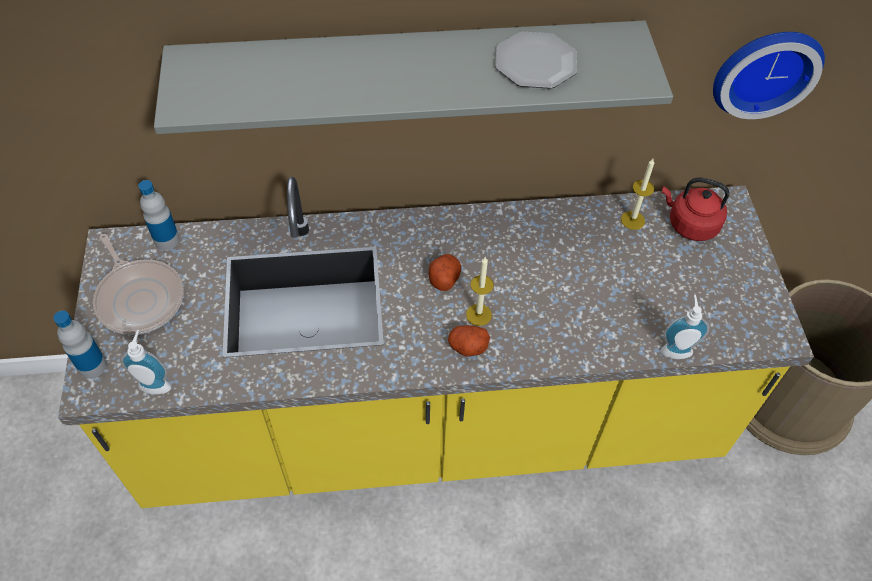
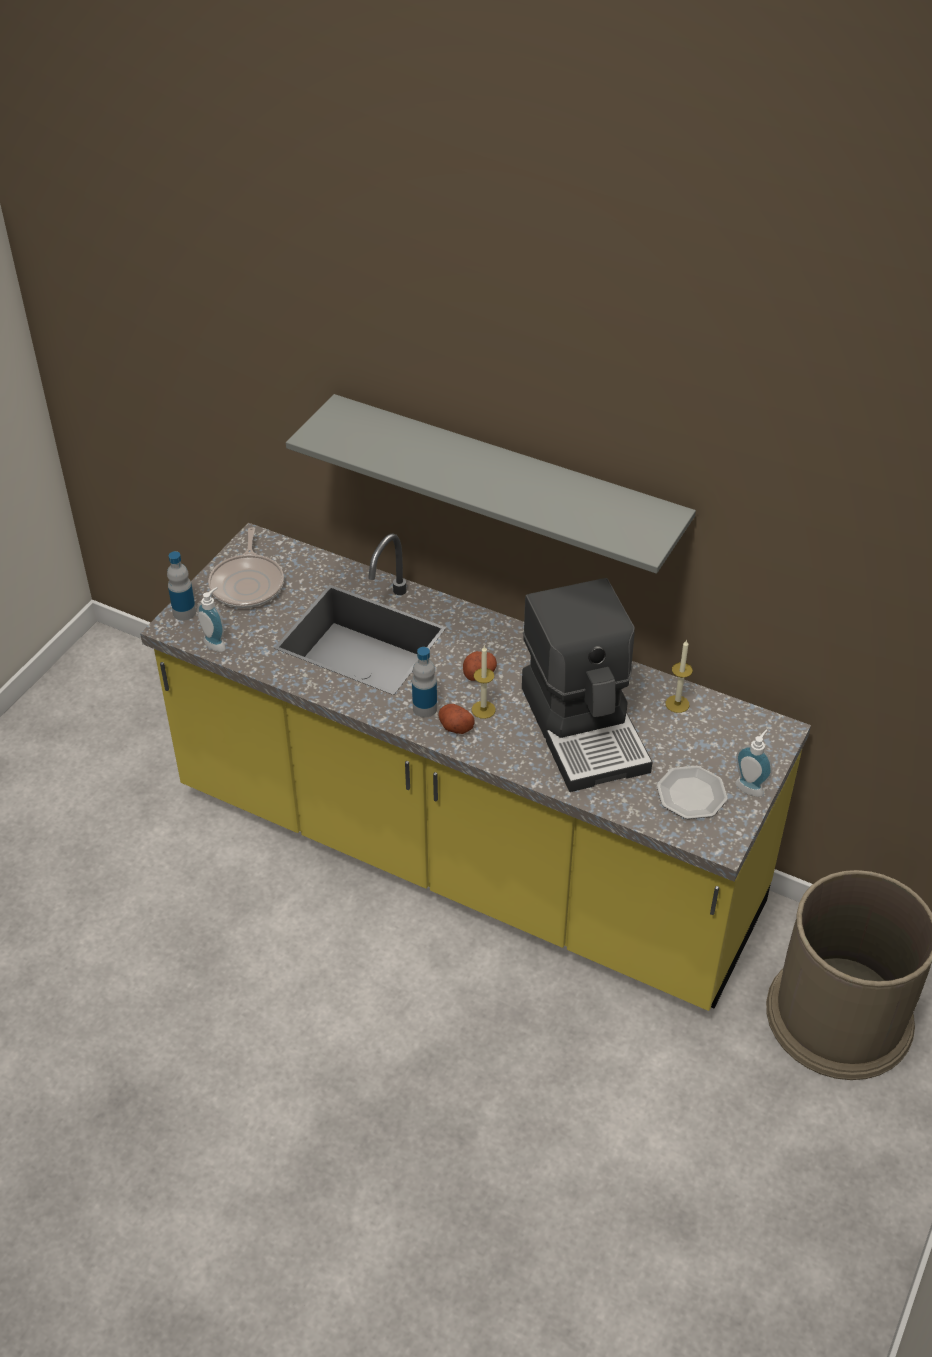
camera: 35 degrees right, 10 degrees down
(167, 240) = (296, 554): bottle -> bottle (425, 708)
(535, 62) = (577, 504): plate -> plate (691, 794)
(580, 284) = (586, 727): none -> coffee machine
(675, 349) = (620, 808): soap dispenser -> soap dispenser (751, 786)
(690, 224) = (725, 730): red kettle -> none
(764, 69) = (812, 600): wall clock -> none

